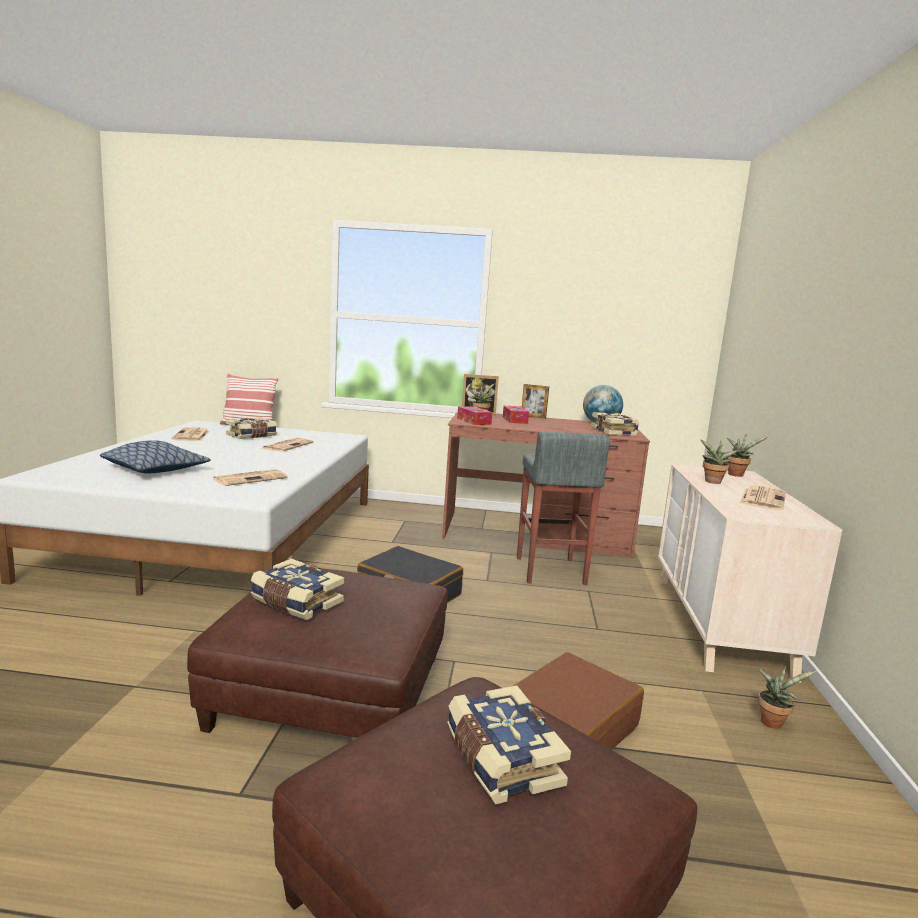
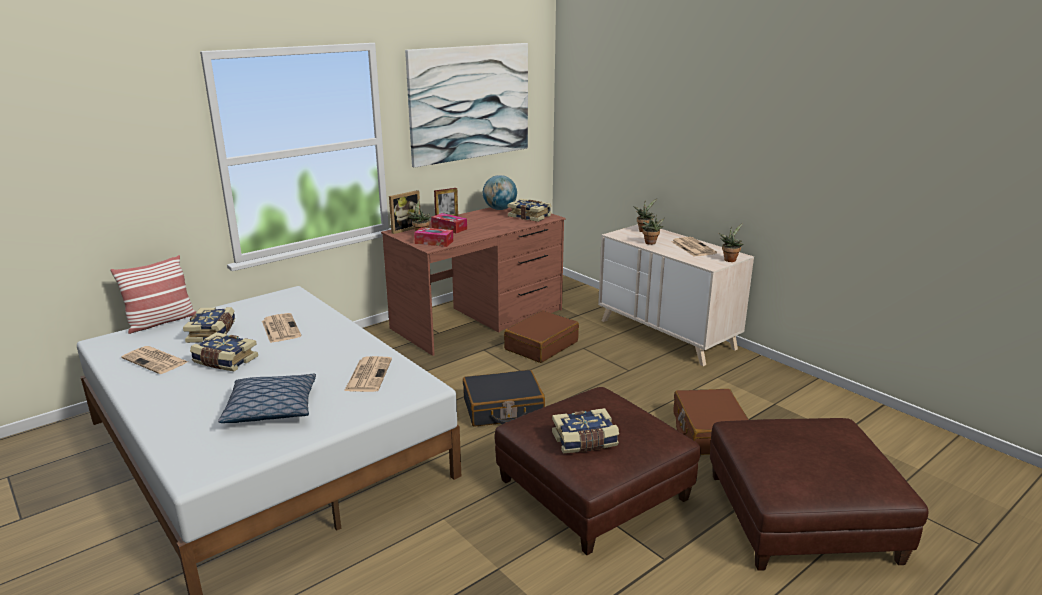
camera: 45 degrees left, 10 degrees up
(500, 759) = (803, 445): book -> book (224, 361)
(549, 571) = (541, 345): grey stool -> brown suitcase
(598, 305) = (470, 103): none -> picture
(773, 721) = (757, 376): potted plant -> potted plant (729, 259)

